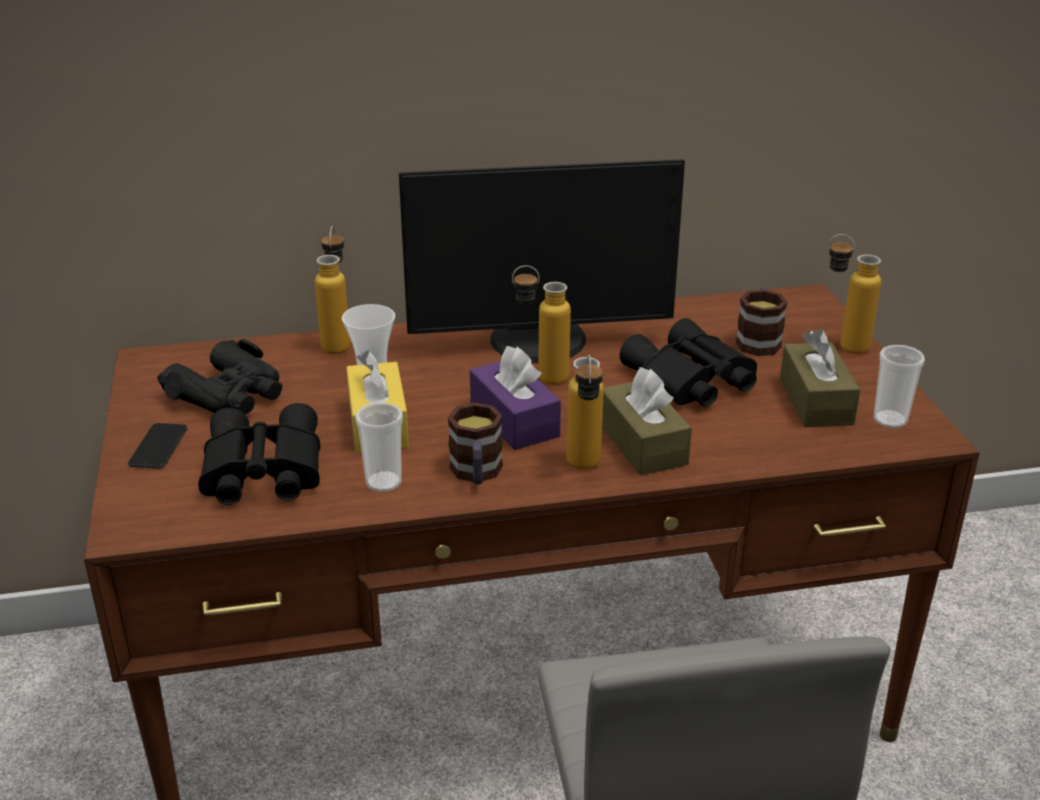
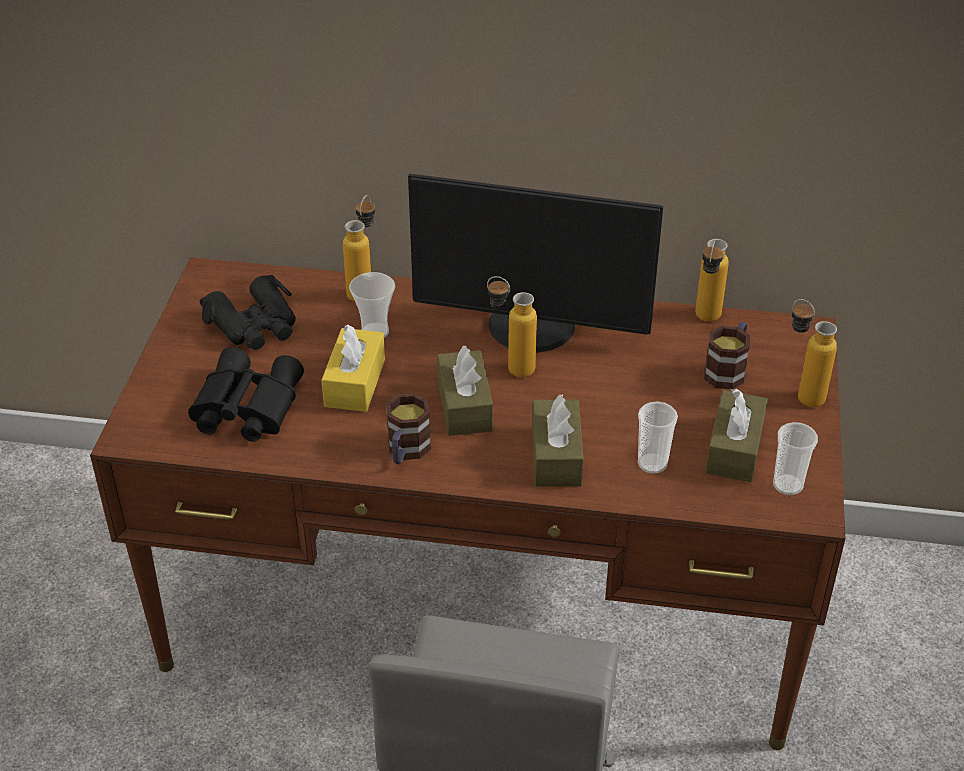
camera: 20 degrees right, 10 degrees up
(158, 447) = (181, 365): phone -> none
(383, 482) = (331, 441): cup -> cup (652, 464)
(514, 420) = (464, 406): purple tissue box -> brown tissue box
(584, 469) = (493, 469): bottle -> bottle (705, 321)
(689, 380) = (637, 400): black binoculars -> none

